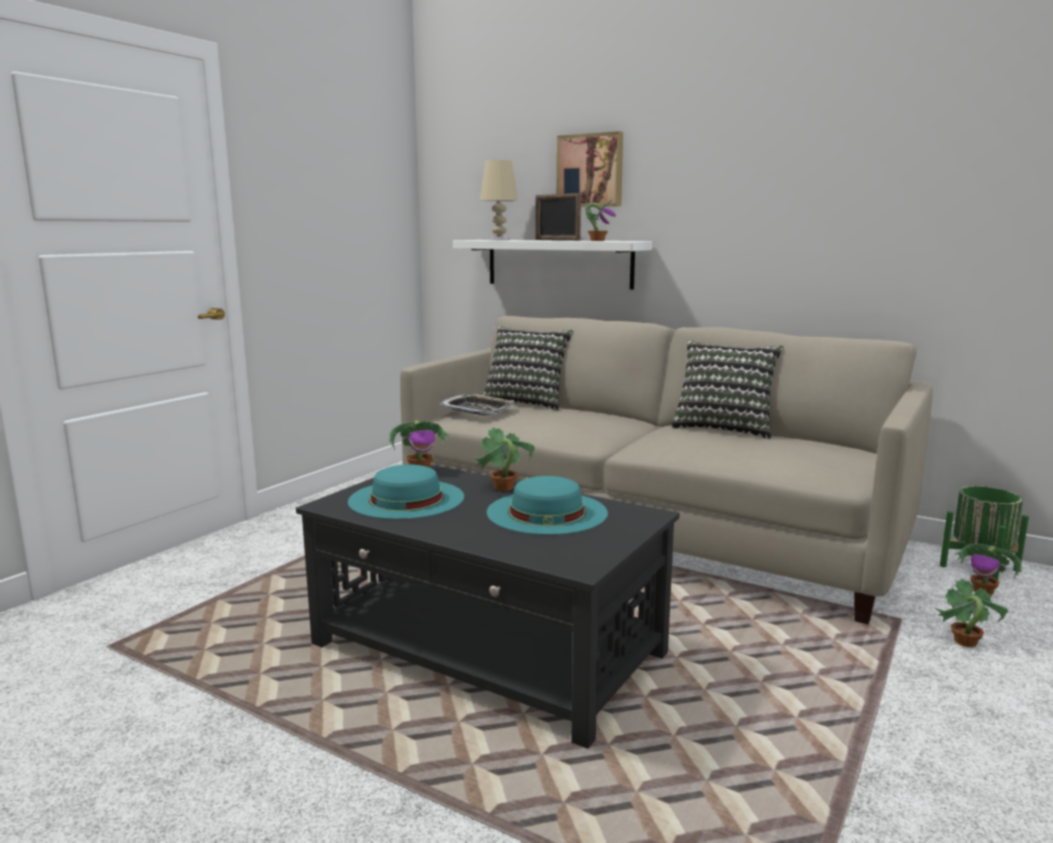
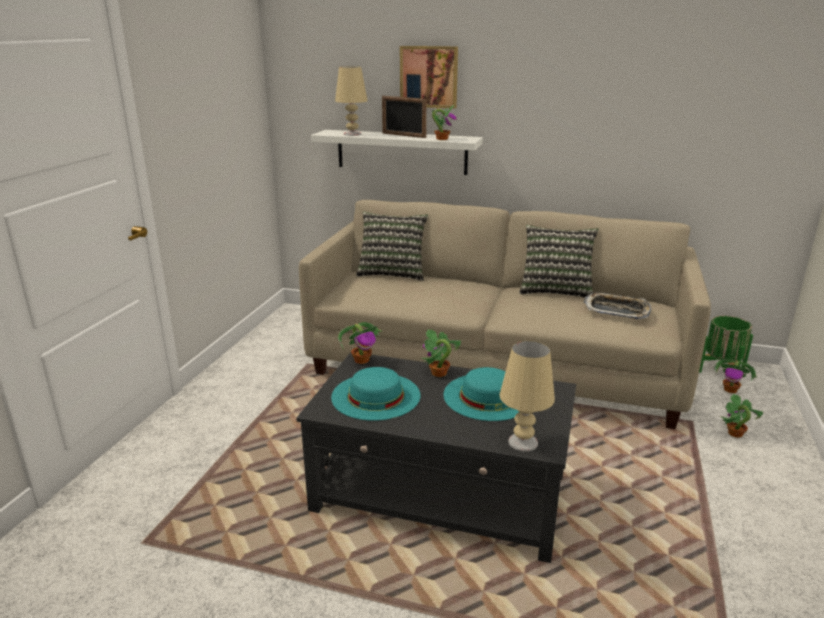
camera: 15 degrees left, 10 degrees up
(477, 410) = (362, 287): tray -> tray (616, 310)
(554, 557) = (523, 442): none -> beige table lamp

